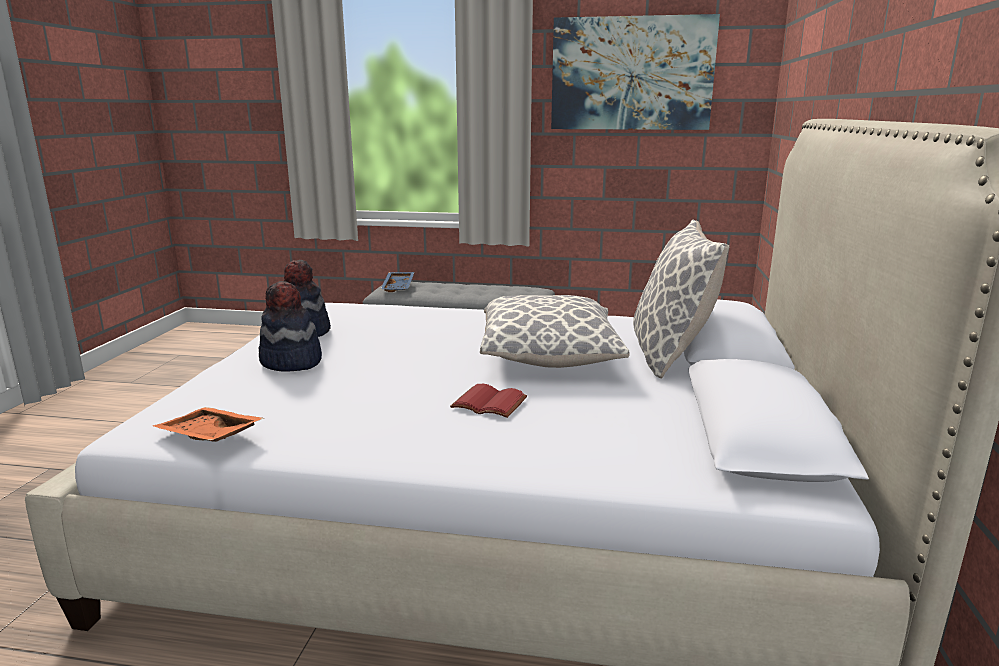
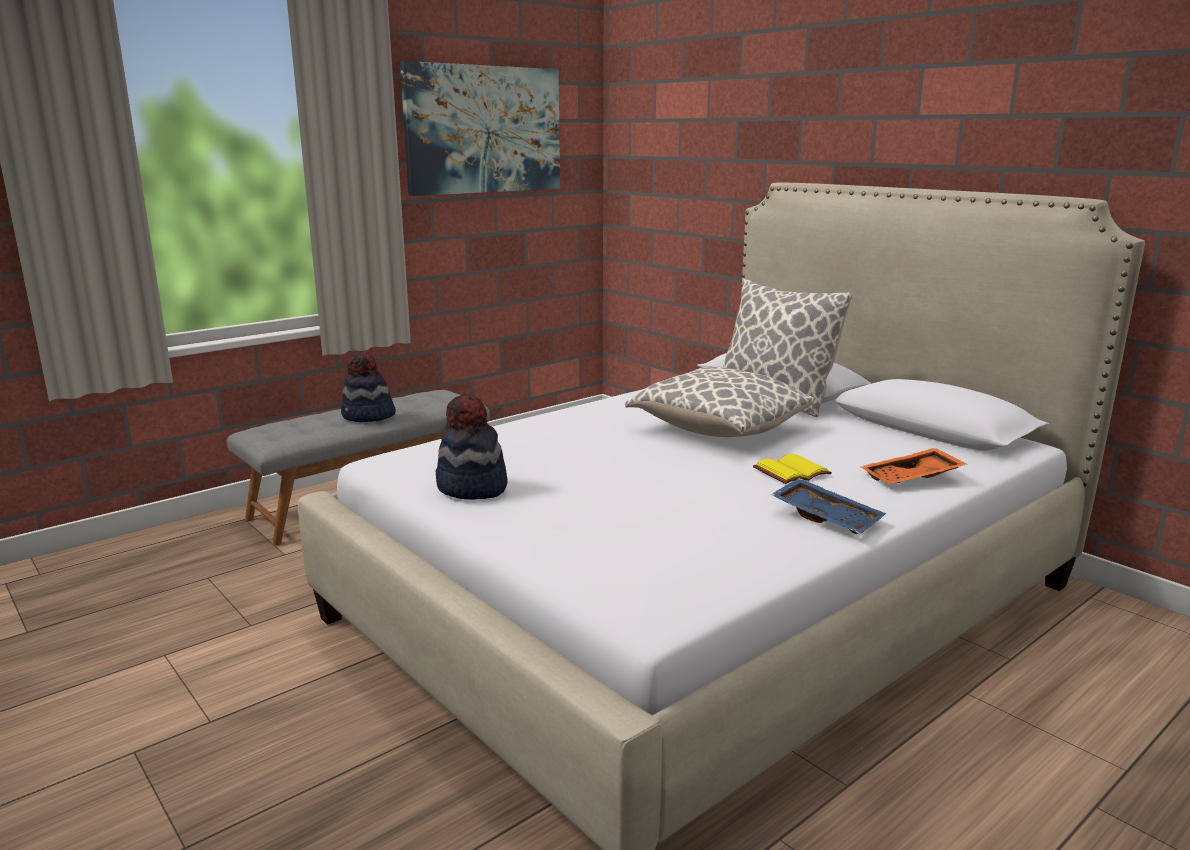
camera: 50 degrees left, 0 degrees up
(208, 437) = (720, 583): orange tray -> orange tray (912, 478)
(291, 362) = (561, 512): hat -> hat (368, 416)
(399, 287) = (283, 432): blue tray -> blue tray (827, 517)
(487, 404) = (792, 473): red book -> yellow book

